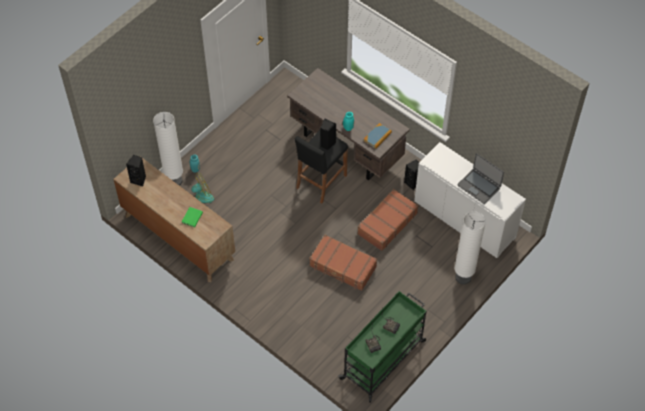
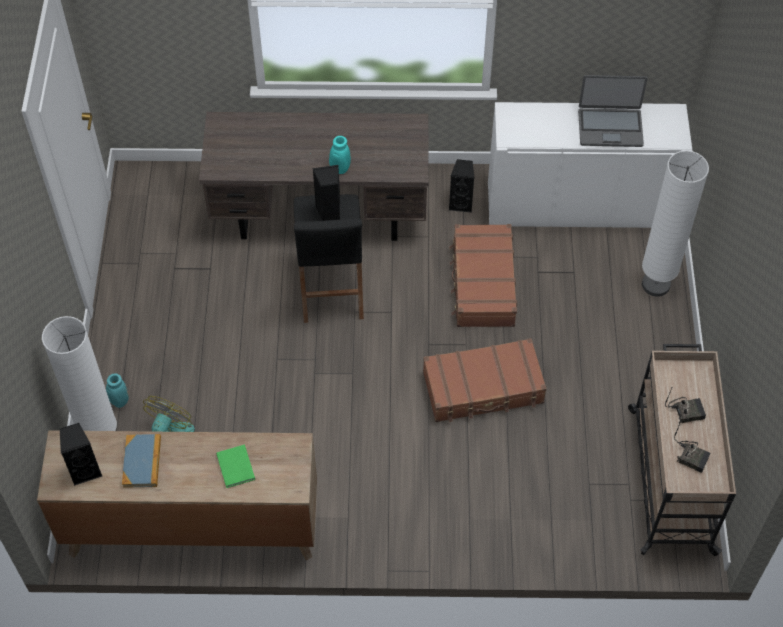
camera: 40 degrees left, 0 degrees up
(377, 136) = (394, 153): book -> book (142, 462)
(384, 359) = (670, 478): green cart -> beige cart

